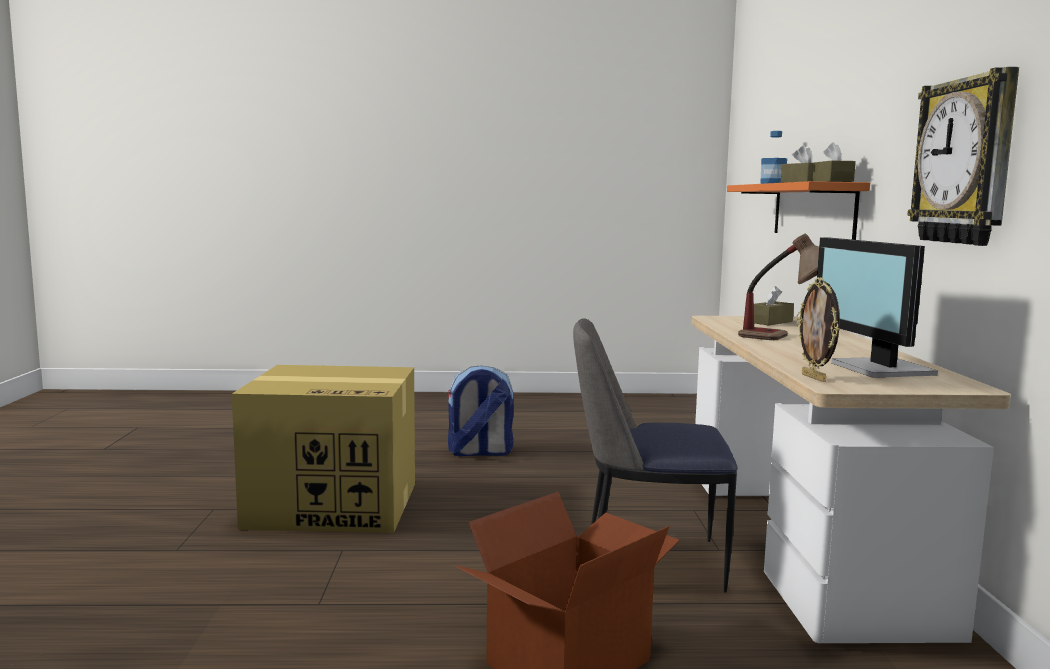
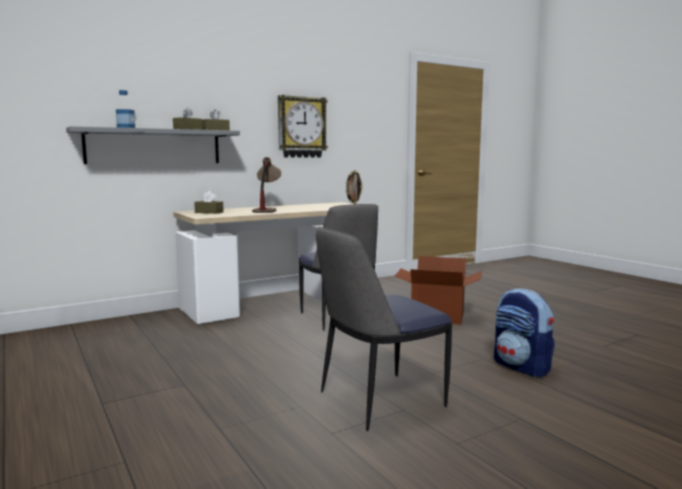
camera: 120 degrees left, 0 degrees up
(335, 505) = (378, 400): cardboard box -> chair
(479, 452) = (196, 390): backpack -> backpack (522, 367)
(812, 211) = (154, 146): orange shelf -> grey shelf
(879, 369) = (323, 205): monitor -> none

